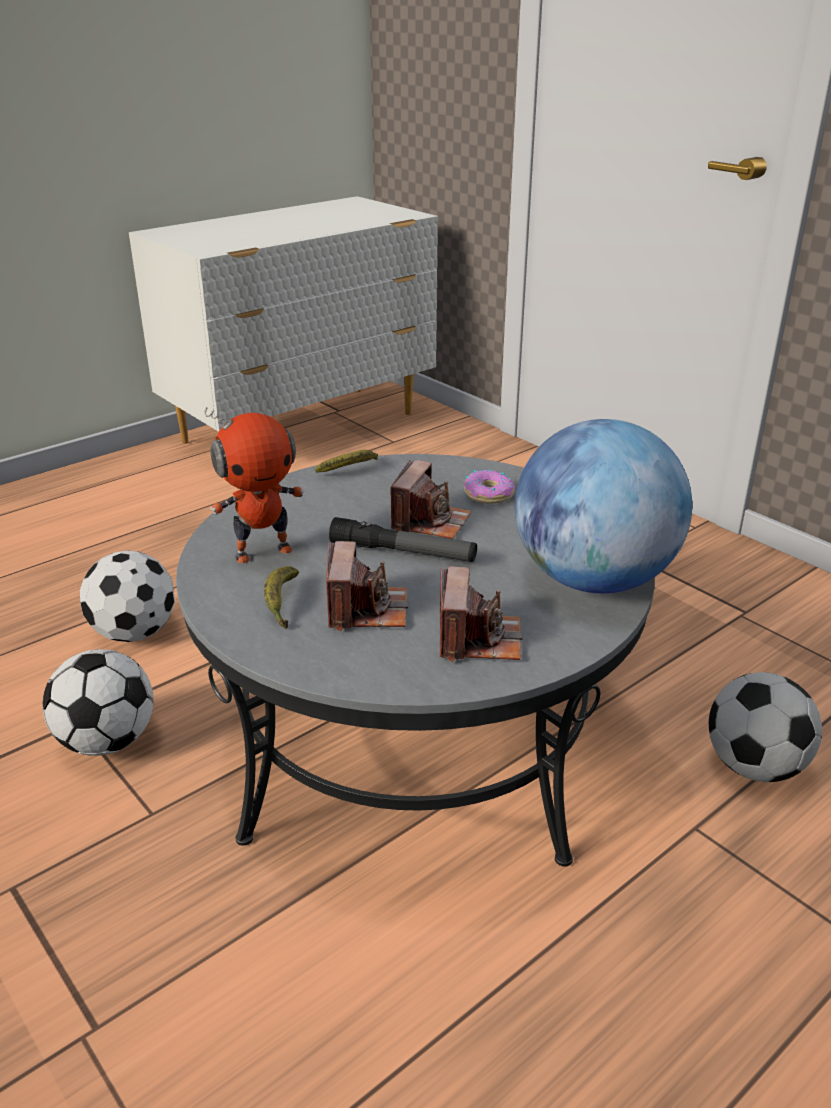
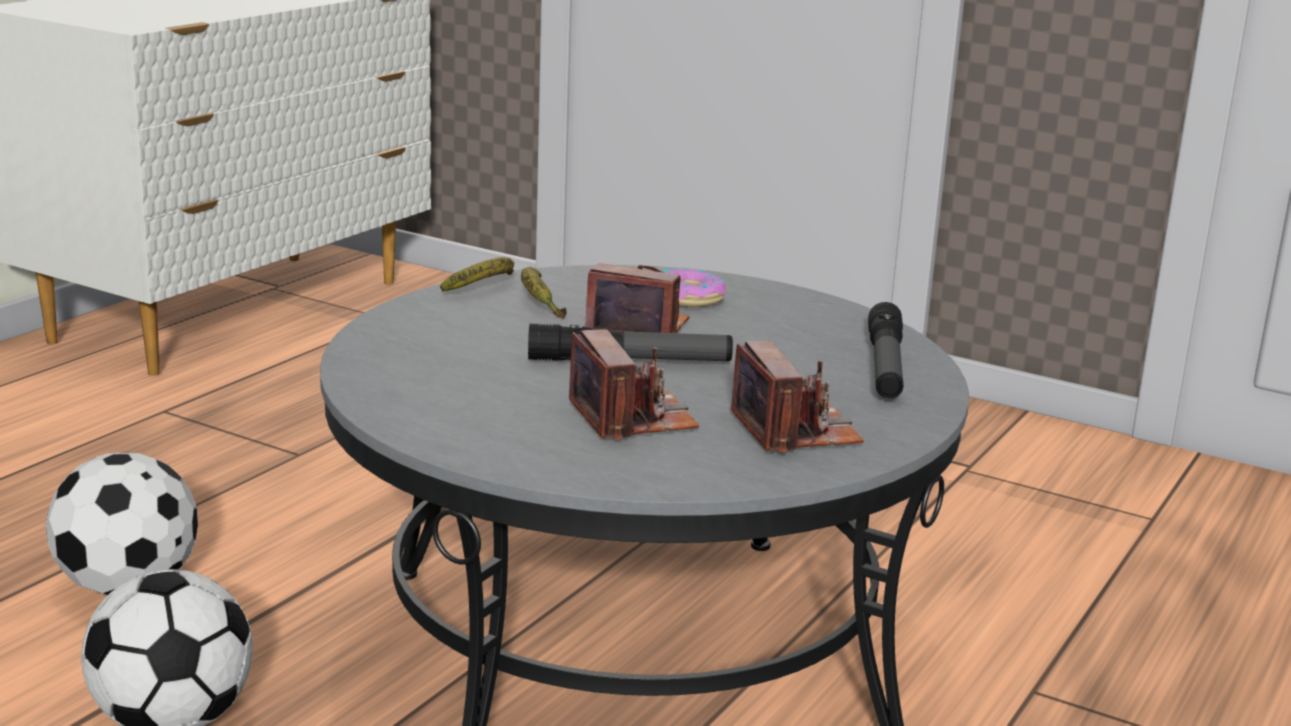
camera: 20 degrees left, 10 degrees down
(263, 551) = (440, 376): toy robot -> none
(281, 603) = (515, 423): banana -> banana (539, 303)
(430, 522) = (638, 330): camera -> camera turned 75 degrees counterclockwise
(593, 579) = (885, 366): globe -> flashlight
(755, 767) = (1068, 620): football -> none

